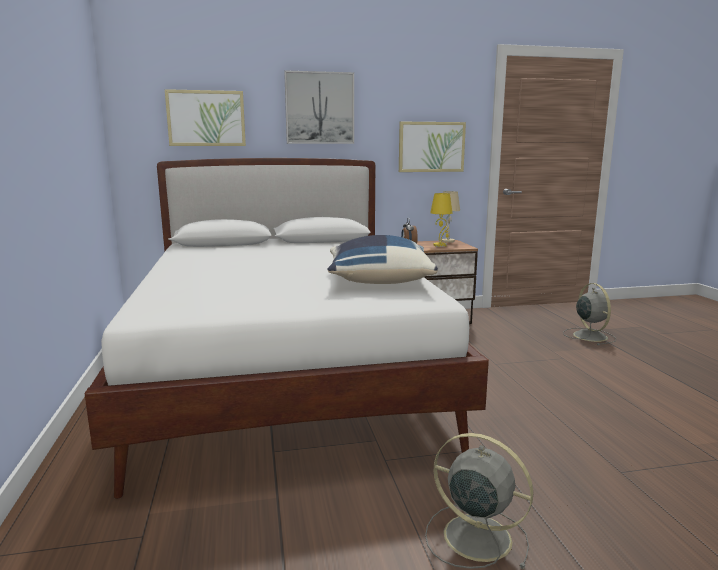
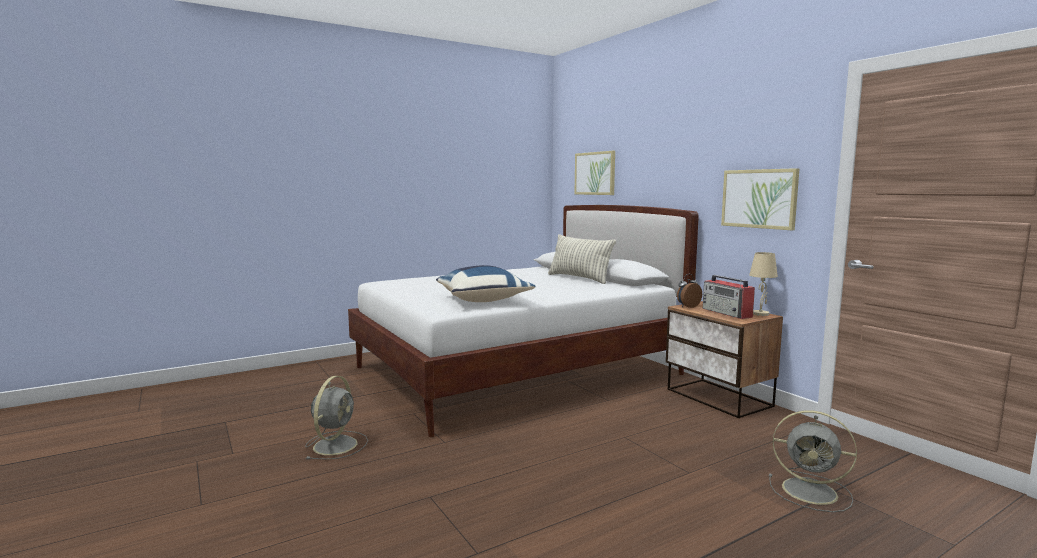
camera: 70 degrees right, 5 degrees down
(288, 246) = (579, 278): none -> pillow
(319, 108) = (662, 161): picture -> none
(440, 245) = (727, 313): yellow table lamp -> radio
(589, 335) = (812, 491): grey fan -> grey fan turned 60 degrees clockwise

